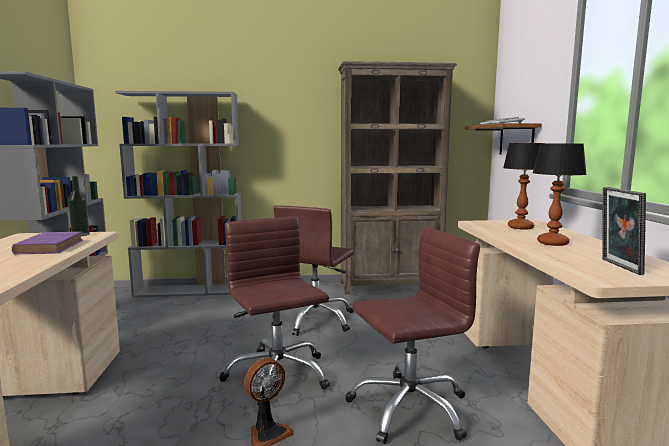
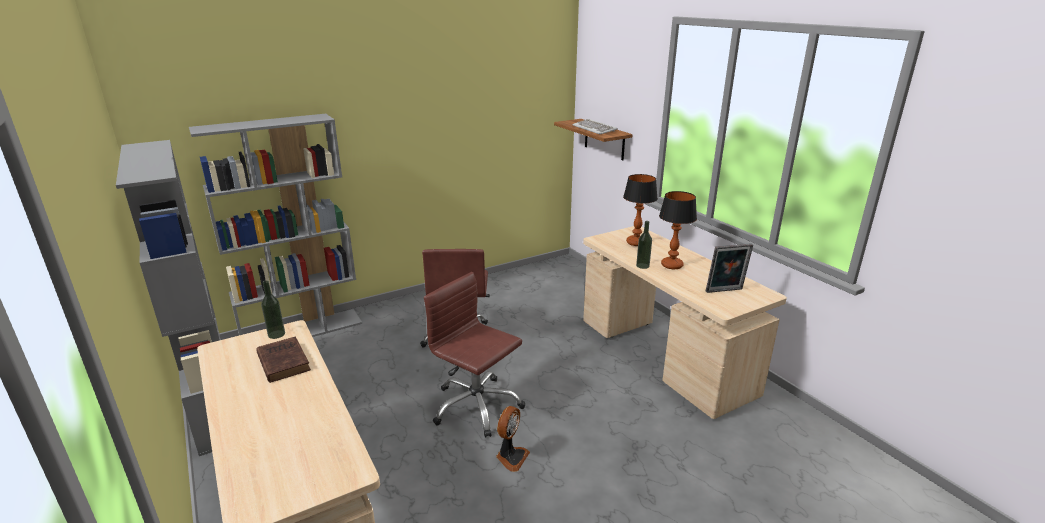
camera: 25 degrees left, 15 degrees up
(51, 246) = (283, 361): purple book -> brown book
(391, 286) = (498, 282): brown bookcase -> none
(409, 408) = (591, 406): brown office chair -> none
(510, 240) = (642, 266): none -> bottle
(618, 266) = (725, 291): picture frame -> picture frame turned 75 degrees counterclockwise

